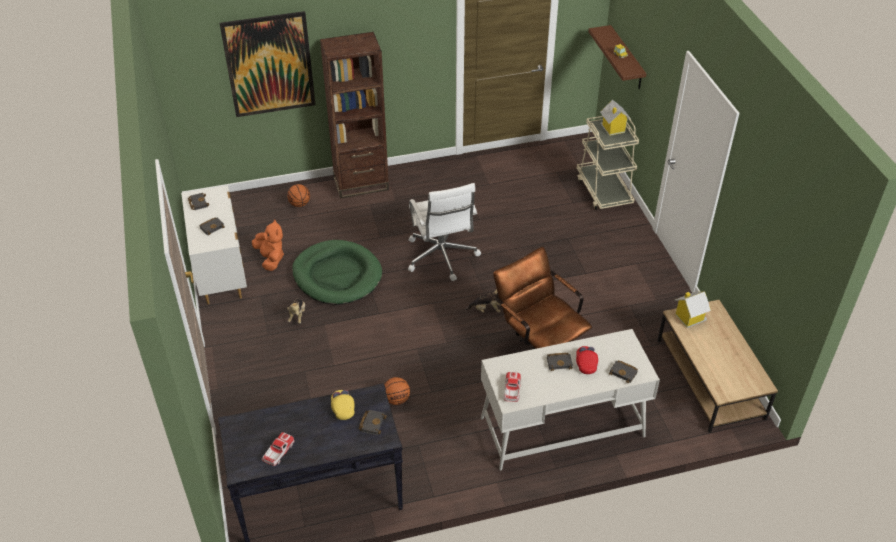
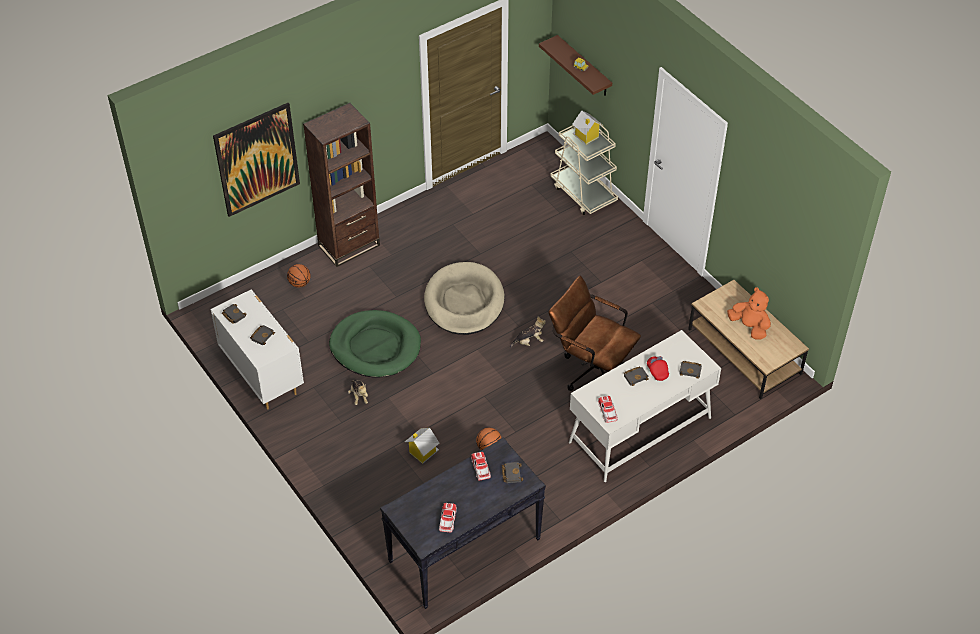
camera: 20 degrees left, 5 degrees up
(271, 259) = (303, 347): orange plush toy -> orange plush toy (749, 327)
(342, 408) = (481, 468): yellow cap -> toy car
(441, 257) = (464, 302): white office chair -> beige dog bed
(689, 317) = (715, 303): toy house -> toy house (422, 452)

